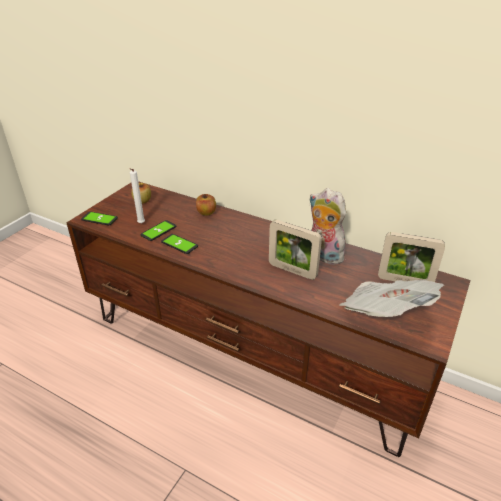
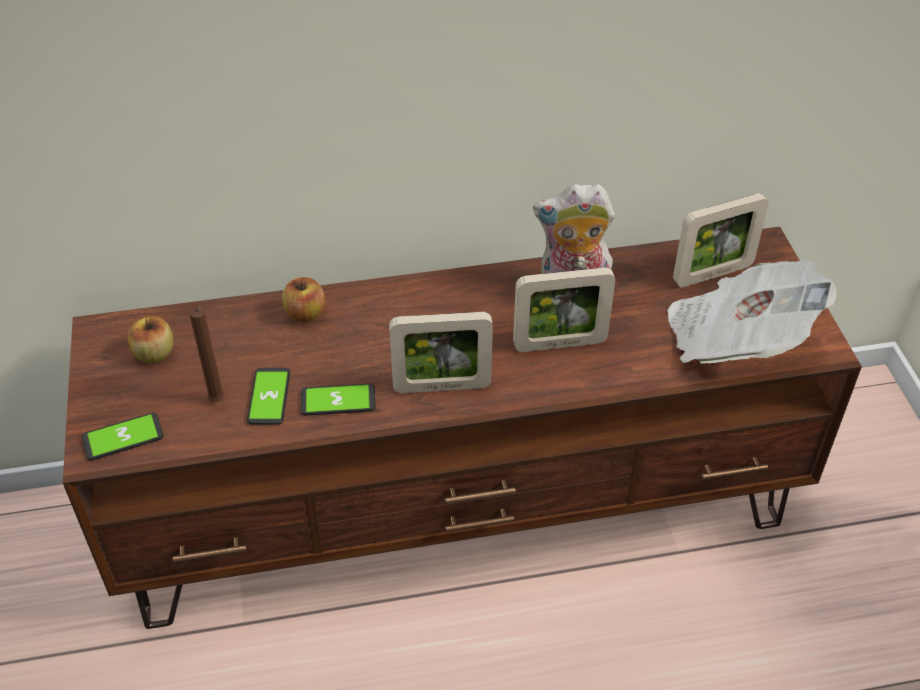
camera: 40 degrees left, 10 degrees up
(141, 224) = (218, 402): white candle -> brown candle
(223, 260) = (441, 386): none -> picture frame

